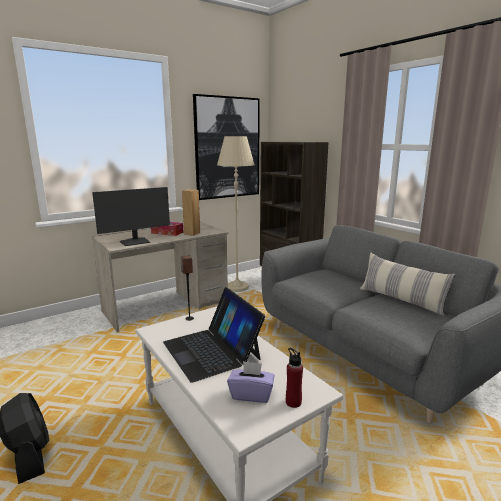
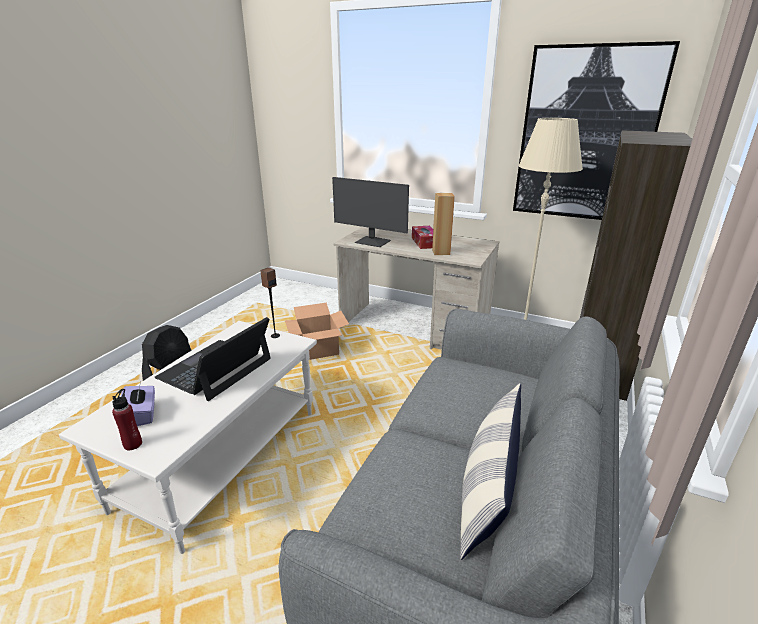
camera: 60 degrees right, 10 degrees up
(134, 351) = (319, 350): none -> cardboard box

